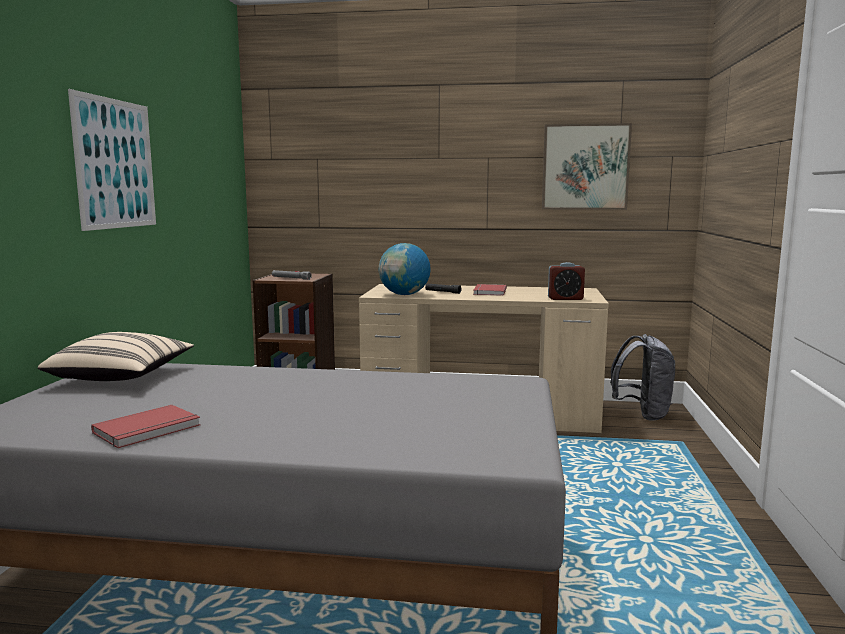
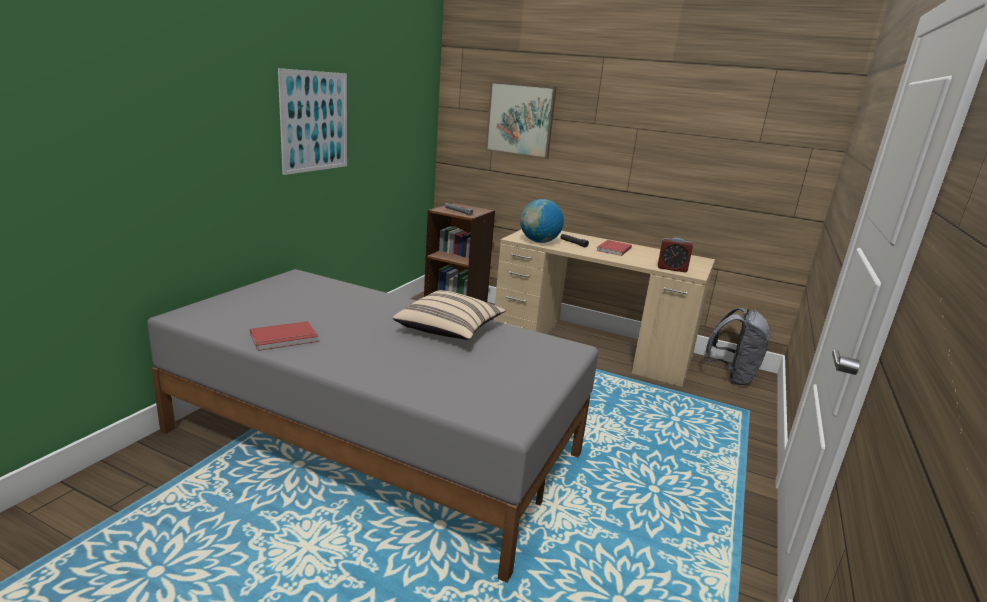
camera: 15 degrees right, 10 degrees up
(122, 377) = (295, 287): beige pillow -> beige pillow (449, 330)
(585, 167) = (724, 148): picture -> picture (520, 120)

